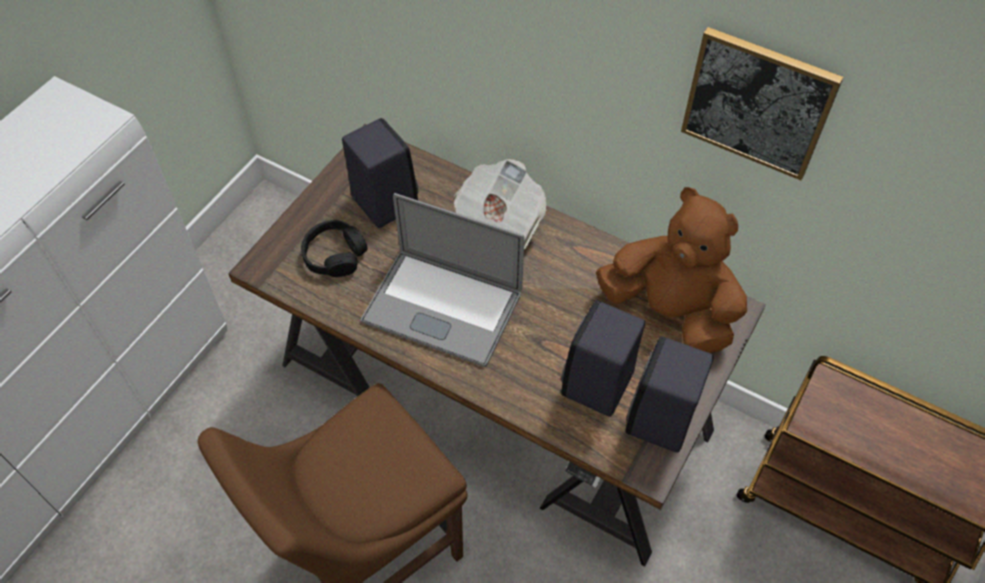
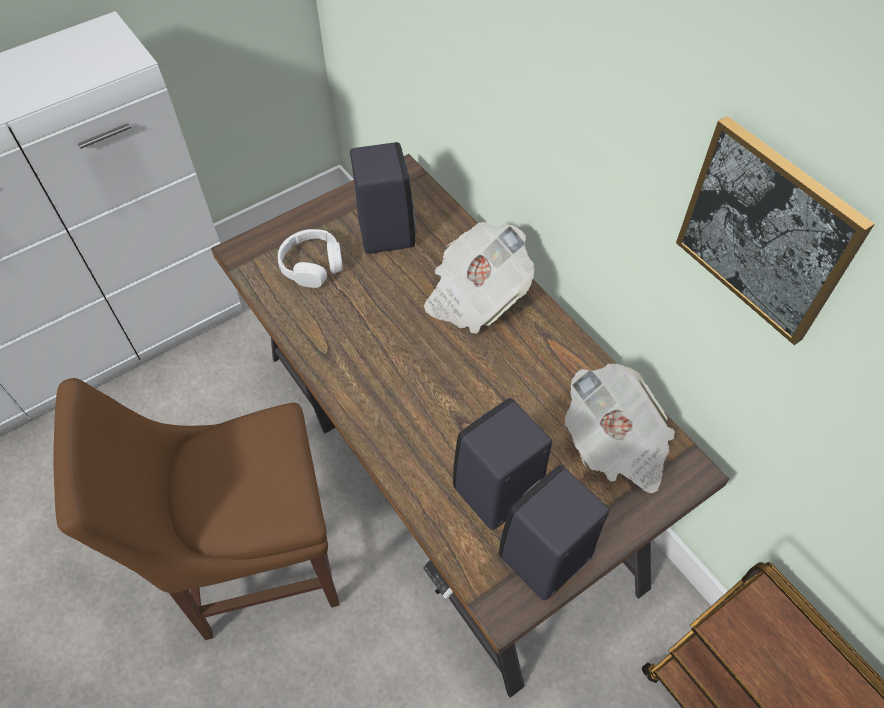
camera: 25 degrees right, 0 degrees up
(335, 255) = (312, 265): black headphones -> white headphones
(442, 307) = (384, 351): laptop -> none
(670, 311) = (616, 444): brown plush toy -> newspaper

